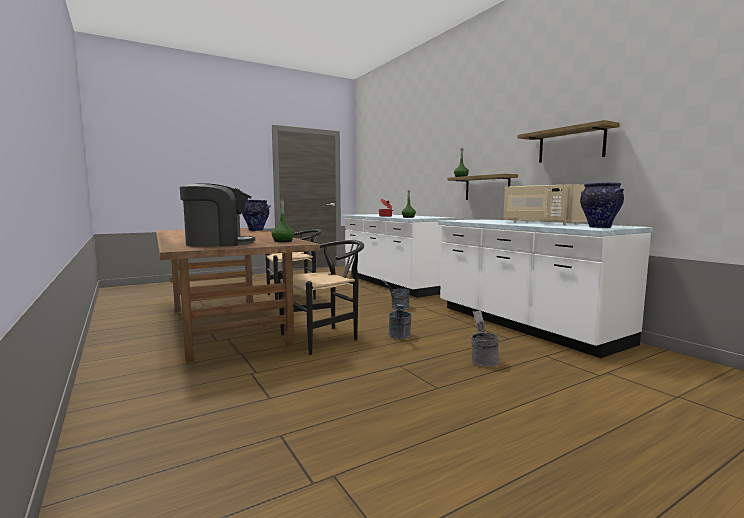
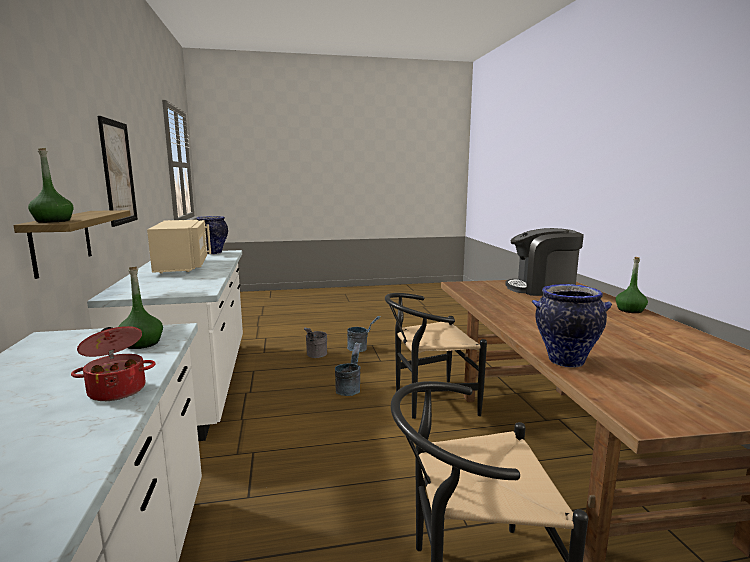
camera: 160 degrees left, 5 degrees up
(283, 241) = (478, 290): green bottle -> green bottle (630, 310)
(397, 308) = (282, 455): grey bucket -> grey bucket (361, 348)
(571, 145) = (118, 172): shelf -> picture

